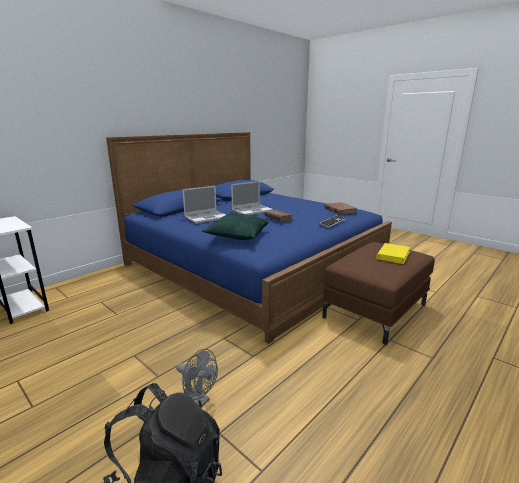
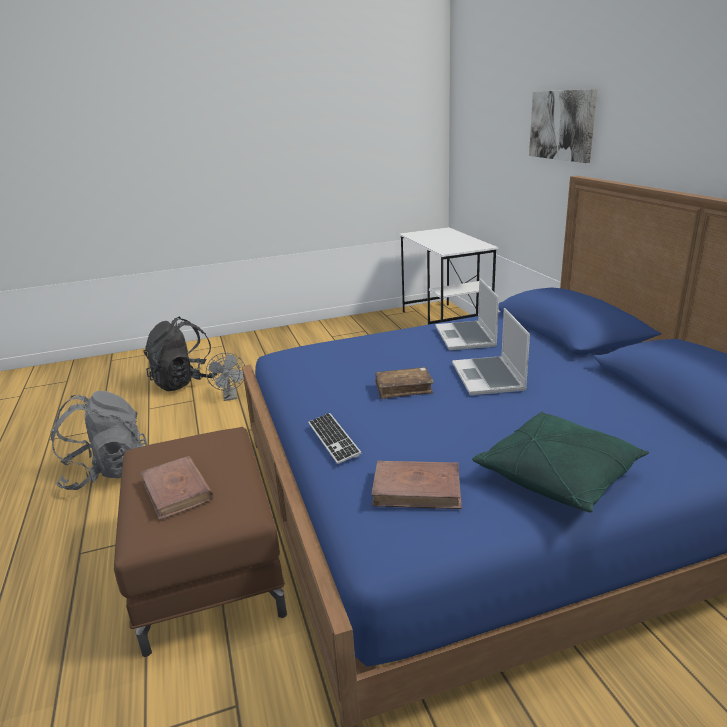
camera: 120 degrees right, 5 degrees up
(71, 107) = (562, 125): none -> picture
(198, 401) = (230, 397): grey fan -> grey fan turned 75 degrees counterclockwise
(237, 236) = (351, 346): green pillow -> green pillow (558, 475)
(377, 407) = (107, 472): none -> grey backpack
(393, 255) = (177, 490): yellow book -> brown book

